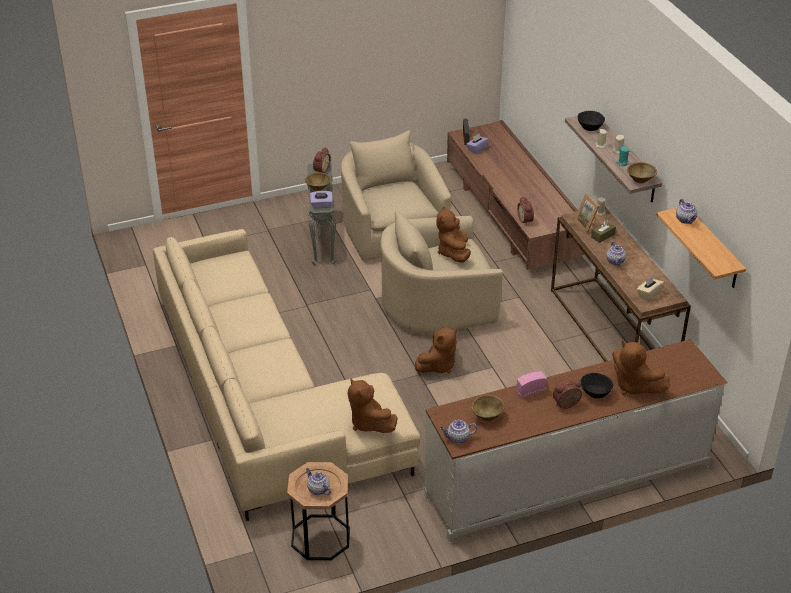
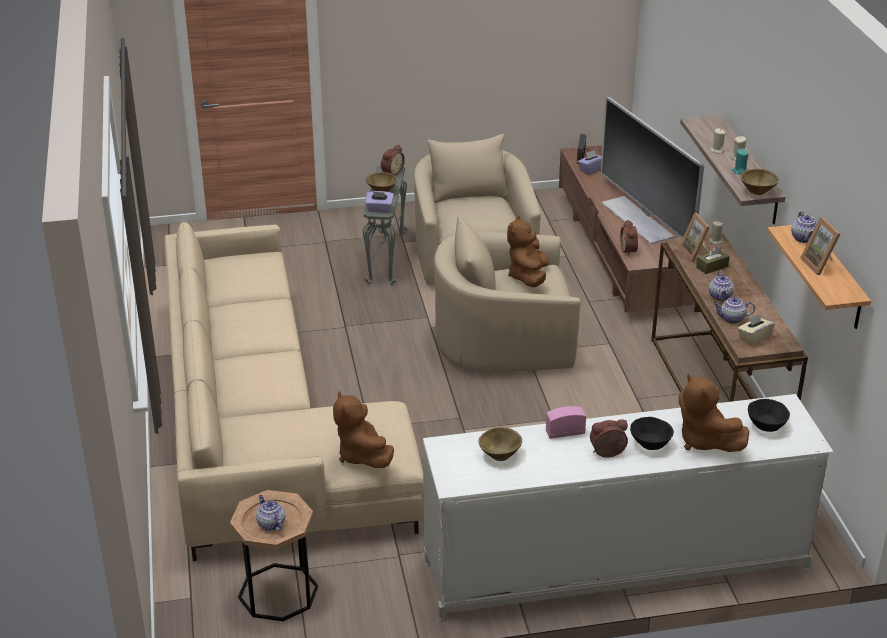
camera: 10 degrees right, 5 degrees down
(438, 365) = (486, 410): brown plush toy -> none
(457, 438) = (453, 476): teapot -> teapot (731, 319)
(526, 191) = (639, 219): none -> television
(569, 480) = (616, 563): brown cabinet -> white cabinet
(590, 127) = (710, 130): black bowl -> black bowl (767, 425)
(703, 241) = (820, 264): none -> picture frame

